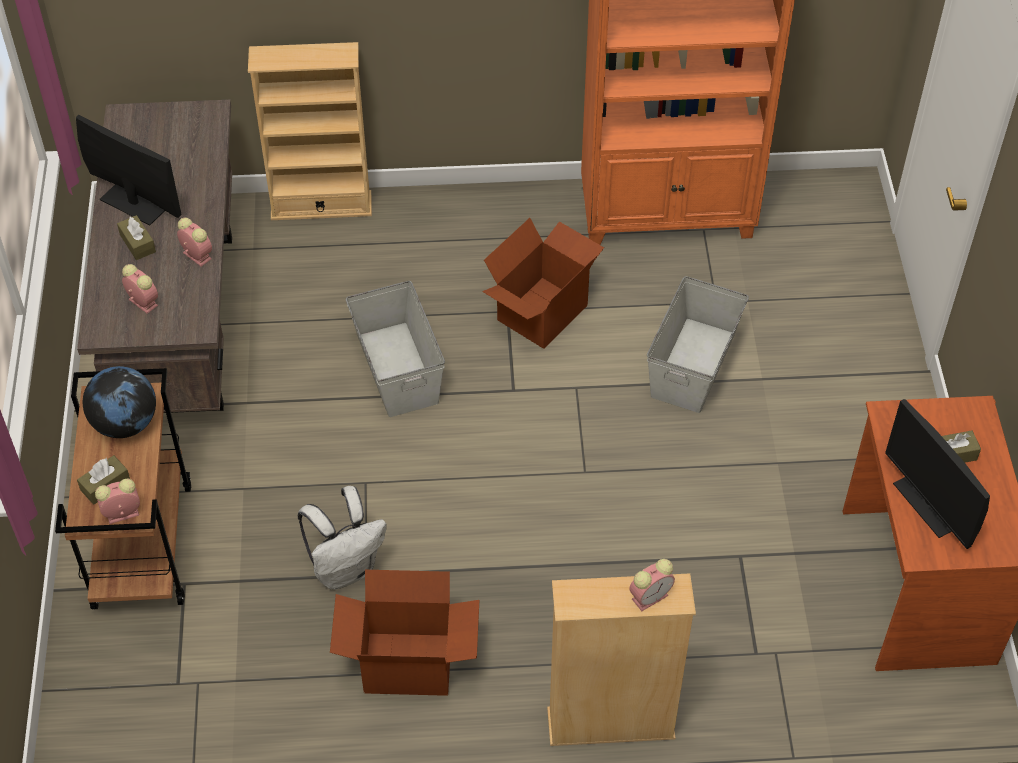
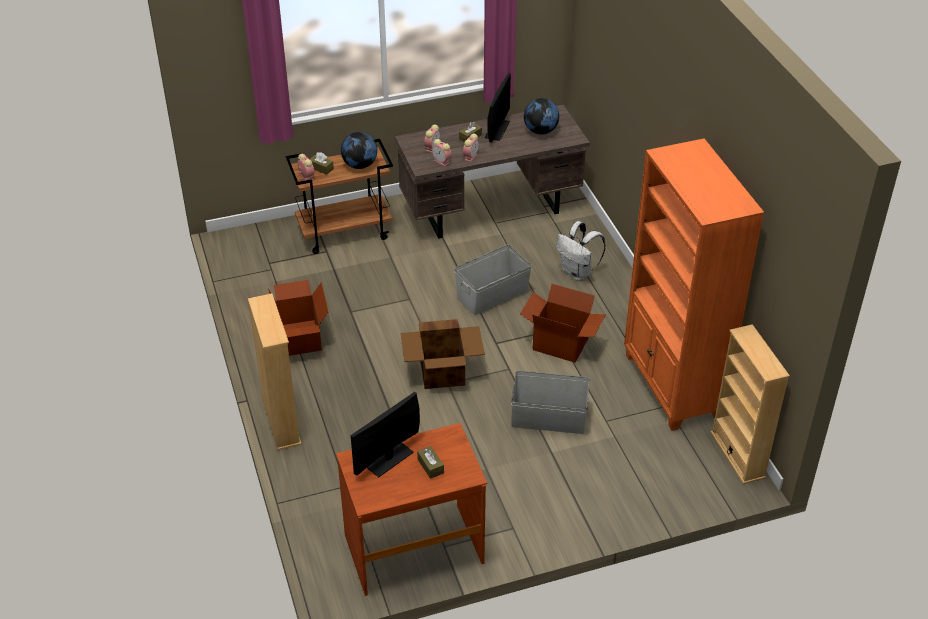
camera: 75 degrees right, 10 degrees down
(168, 150) = (540, 131): none -> globe
(321, 205) = (599, 240): beige bookcase -> beige bookcase (737, 455)
(346, 568) = (352, 304): white backpack -> white backpack (578, 272)
(559, 472) = (443, 372): none -> cardboard box
(651, 596) = (269, 329): alarm clock -> alarm clock (442, 162)

